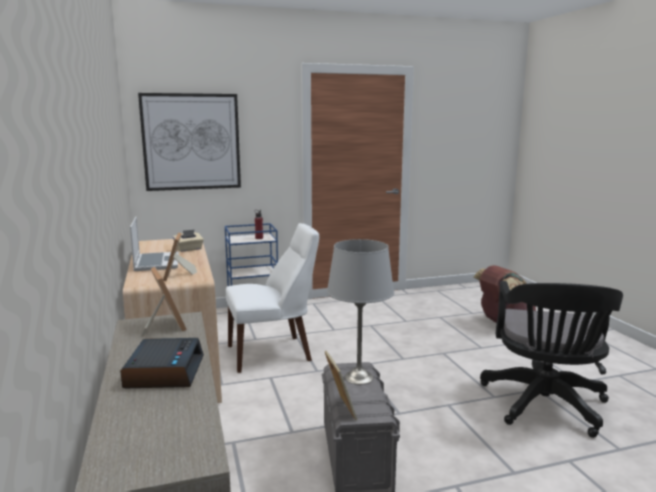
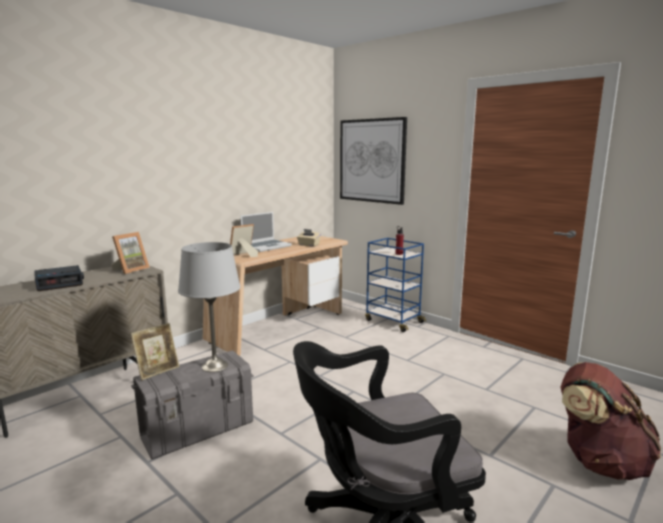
camera: 60 degrees right, 0 degrees up
(273, 353) = (330, 350): white chair -> none

